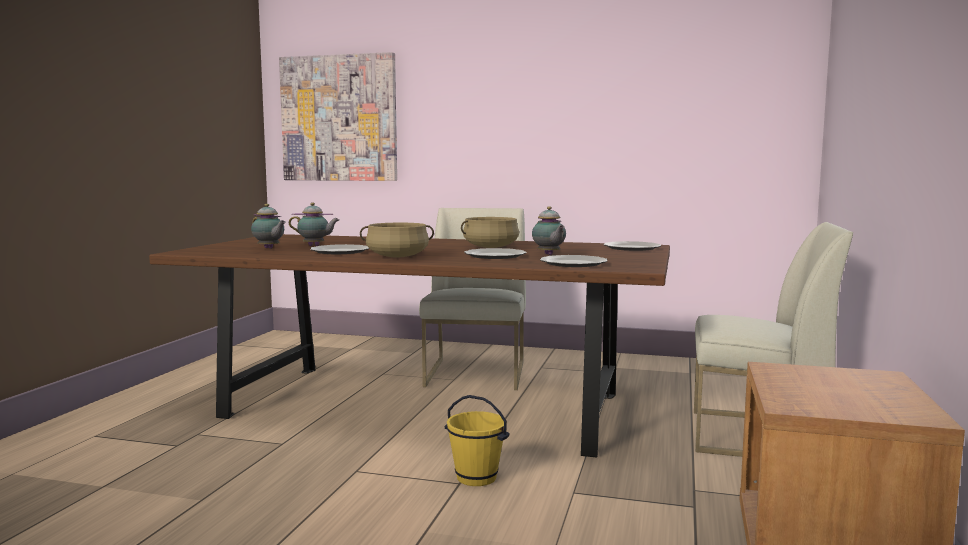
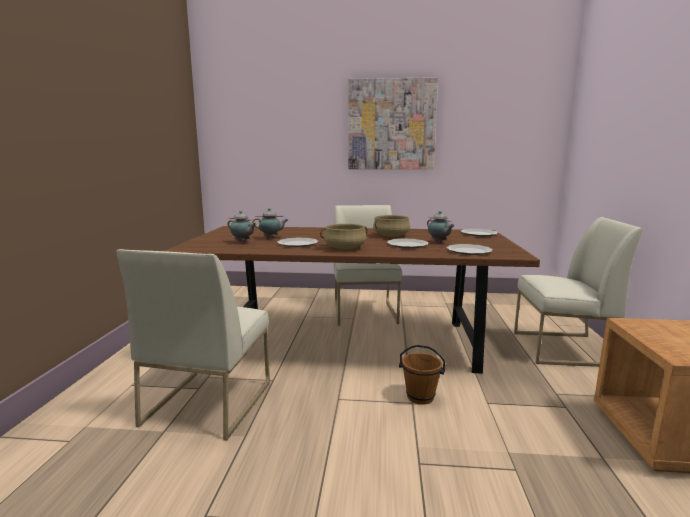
camera: 10 degrees left, 5 degrees up
(178, 461) = (208, 402): none -> white chair
(339, 118) = (254, 143): picture -> picture (391, 125)
(477, 477) = (420, 397): yellow bucket -> brown bucket

